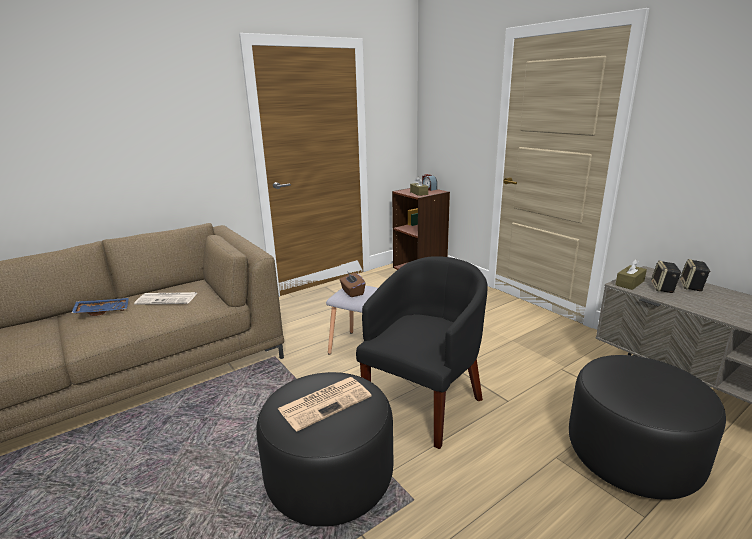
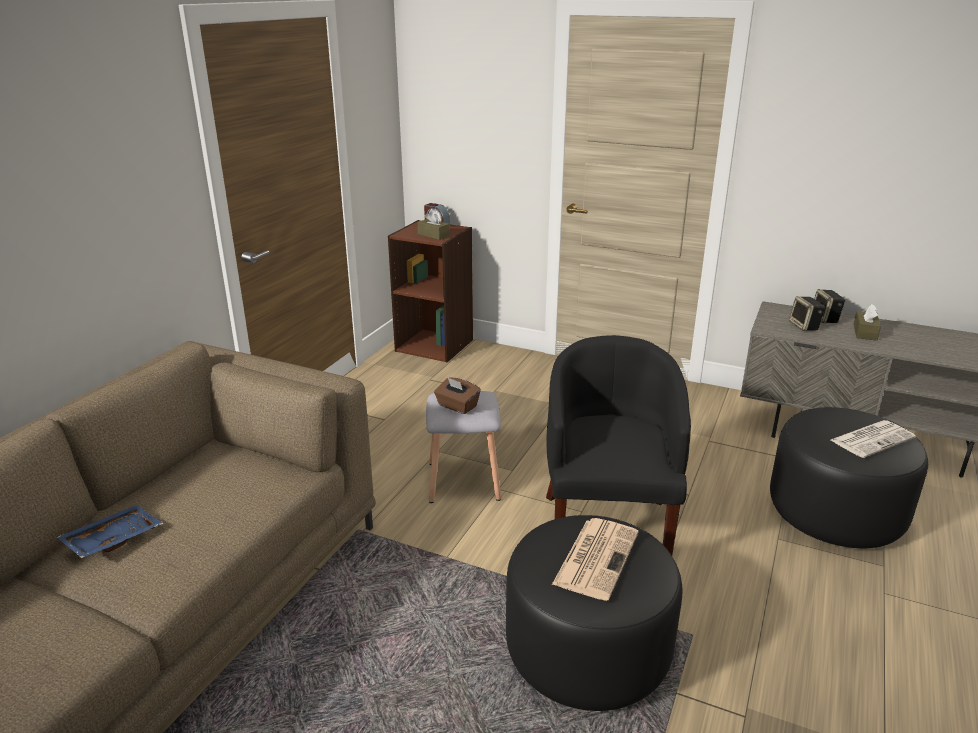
camera: 30 degrees left, 5 degrees up
(168, 299) = (204, 488): newspaper -> newspaper (872, 439)
(629, 283) = (771, 326): brown tissue box -> brown tissue box (865, 332)

